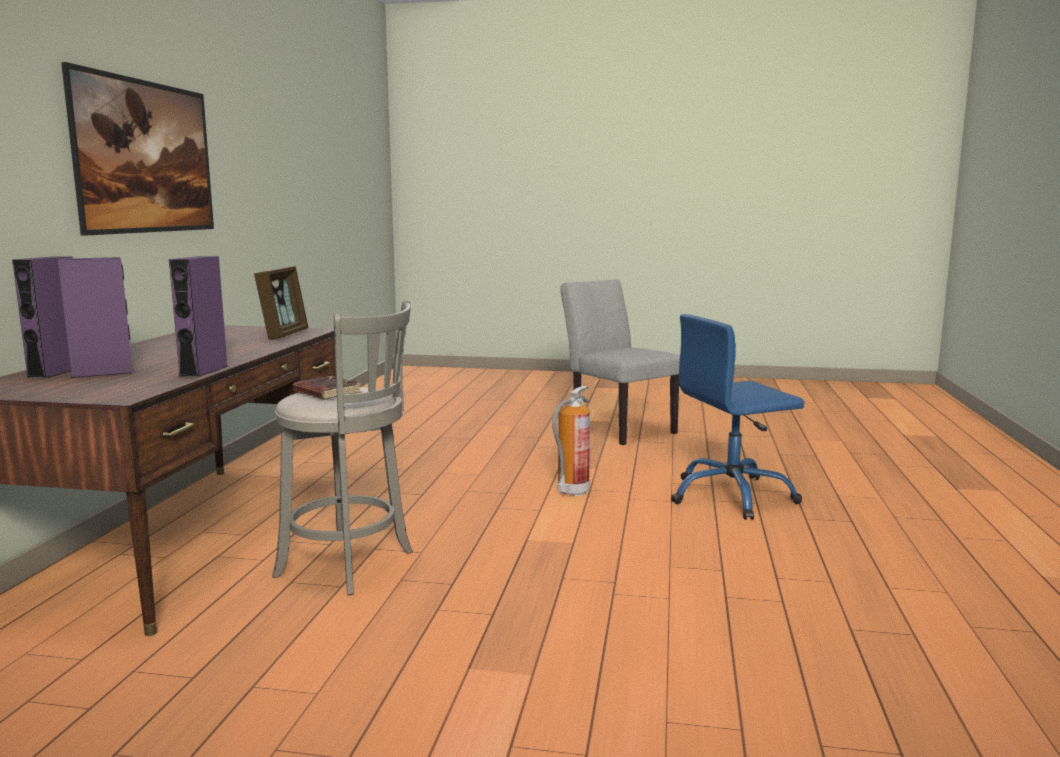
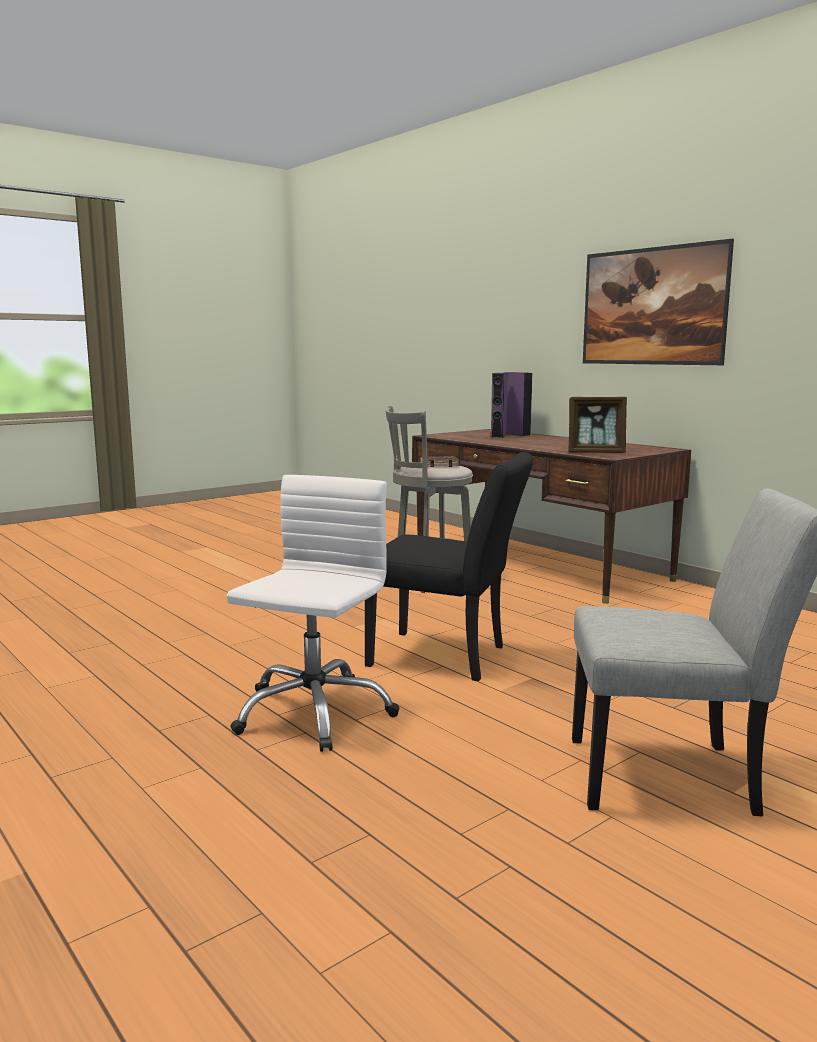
camera: 130 degrees right, 0 degrees up
(203, 371) = (473, 441): purple speaker -> none
(284, 334) = (596, 452): picture frame -> picture frame turned 45 degrees counterclockwise
(572, 492) = (448, 657): fire extinguisher -> black chair
(731, 496) = (313, 712): blue office chair -> white office chair

